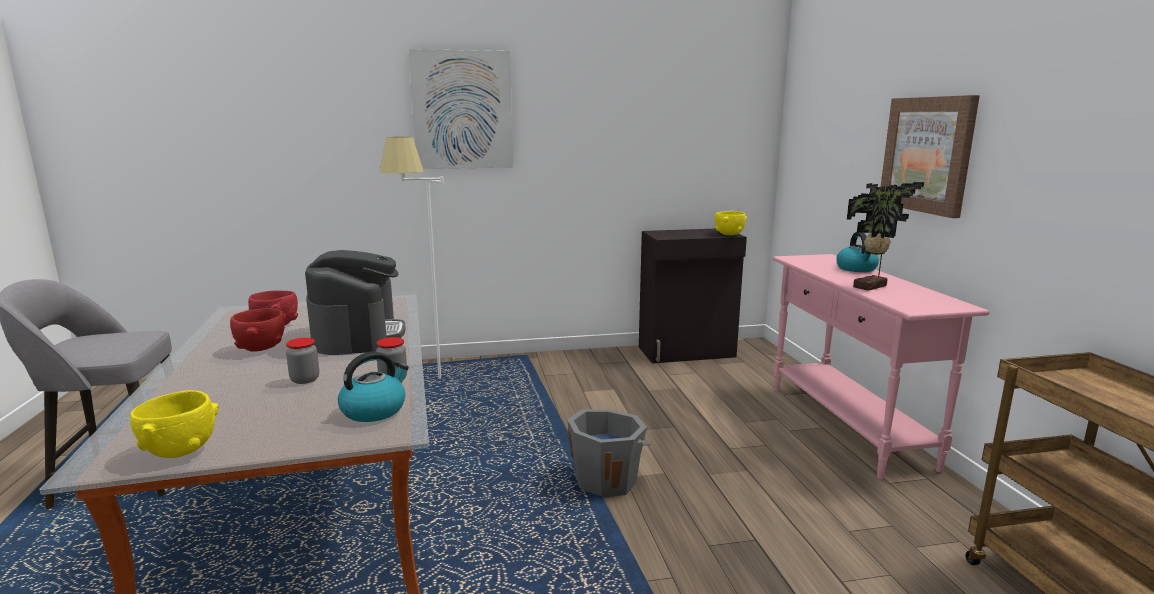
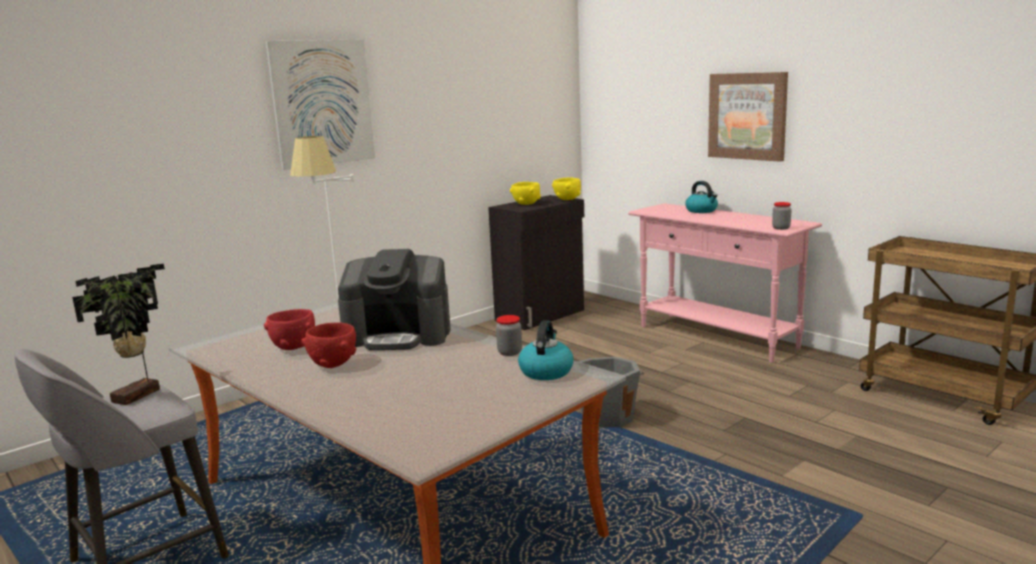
camera: 30 degrees left, 0 degrees up
(180, 450) = (466, 430): yellow bowl -> yellow bowl (526, 204)
(305, 379) = (439, 371): jar -> jar (781, 228)
(358, 335) = (399, 335): coffee machine -> coffee machine turned 135 degrees clockwise
(872, 287) = (735, 221): potted plant -> potted plant (139, 396)

